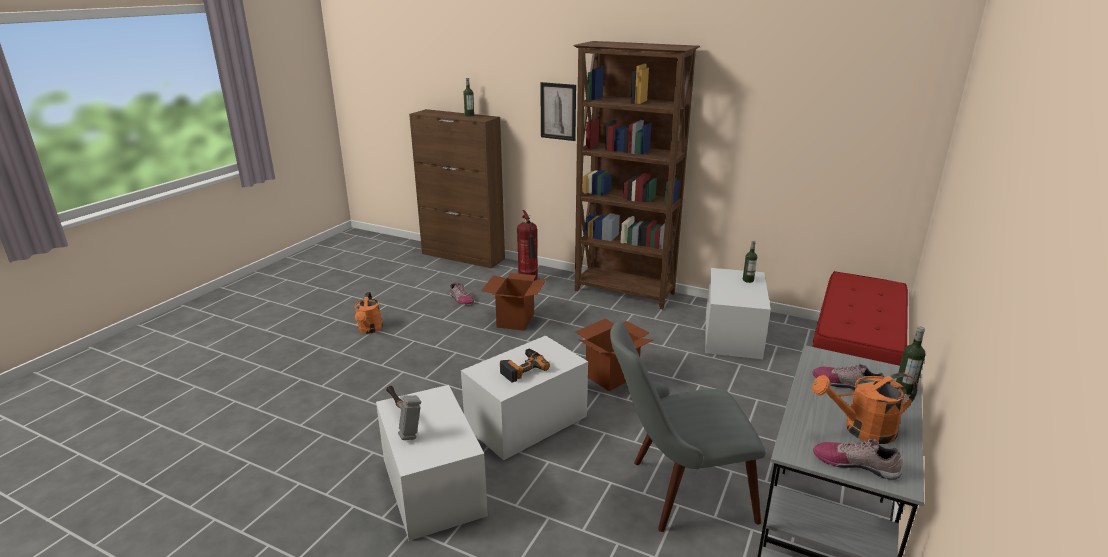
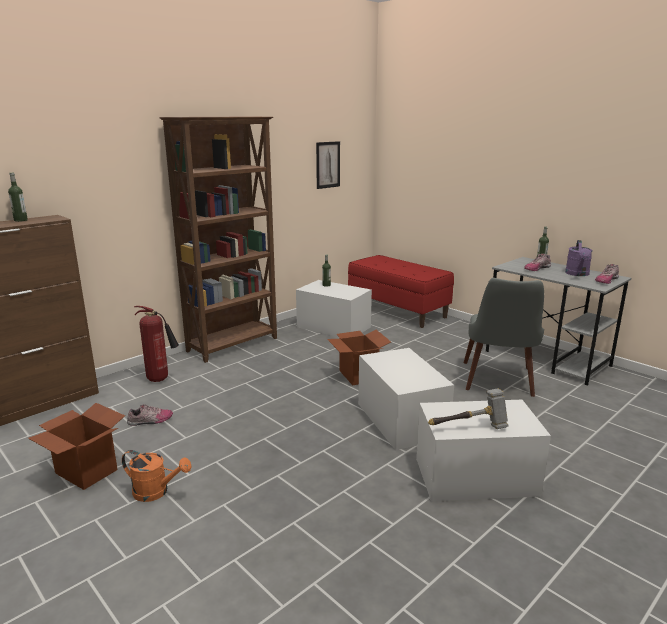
camera: 70 degrees left, 5 degrees down
(515, 320) = (231, 398): cardboard box -> cardboard box (86, 471)
(522, 368) = (408, 370): power drill -> none
(558, 111) = (129, 194): picture -> picture (328, 165)
(861, 430) = (577, 274): orange watering can -> purple watering can

